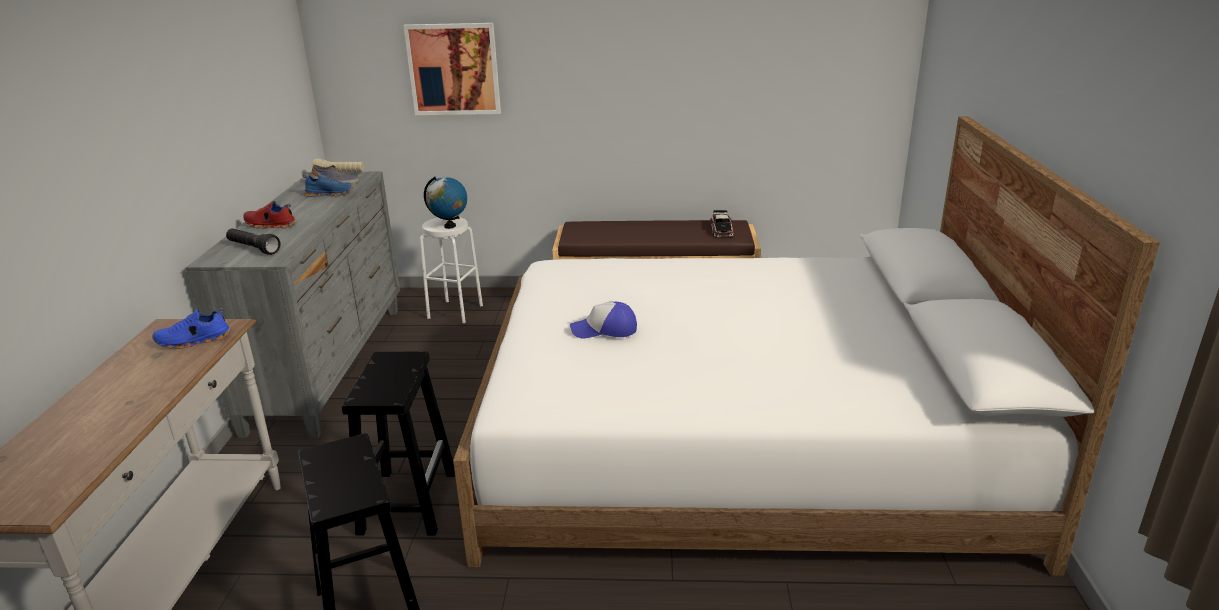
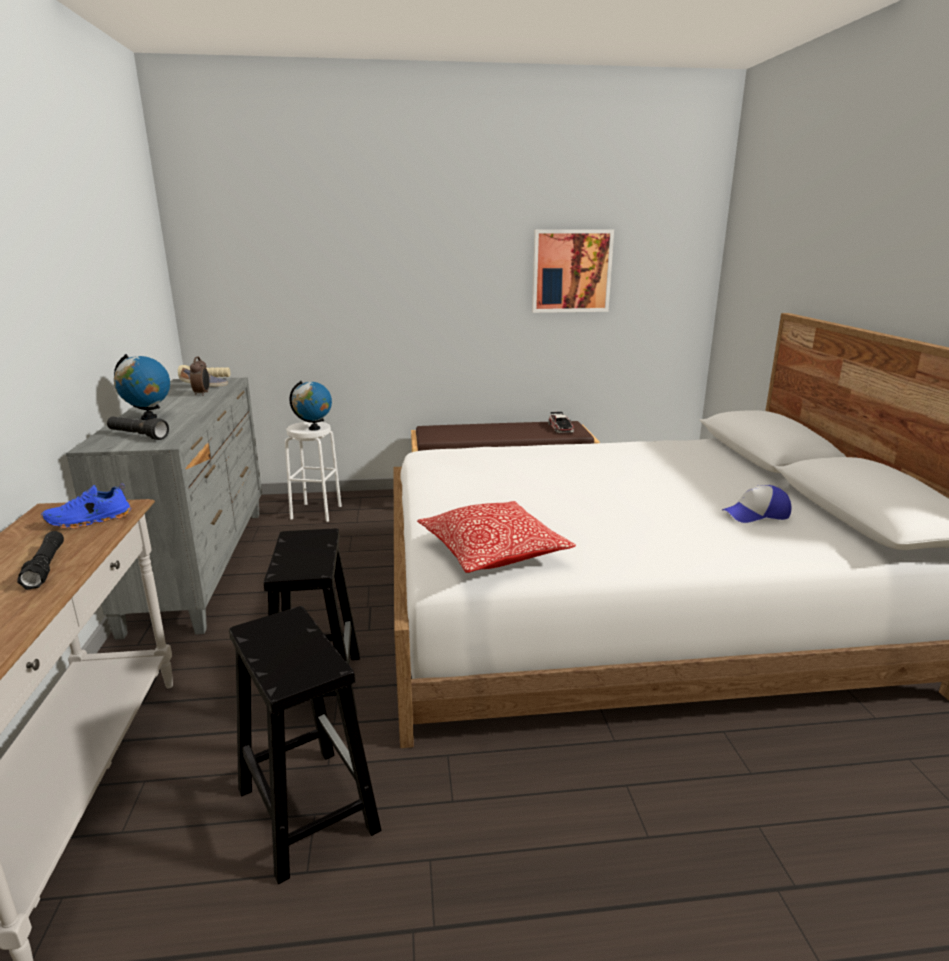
camera: 10 degrees left, 5 degrees down
(148, 388) = (45, 567): none -> black flashlight
(270, 225) = (148, 418): red shoe -> globe
(330, 194) = (202, 394): blue shoe -> alarm clock
(454, 69) = (314, 284): picture -> picture (571, 271)
(561, 389) = (493, 552): none -> pillow
(604, 330) = (509, 501): cap -> cap (756, 514)

